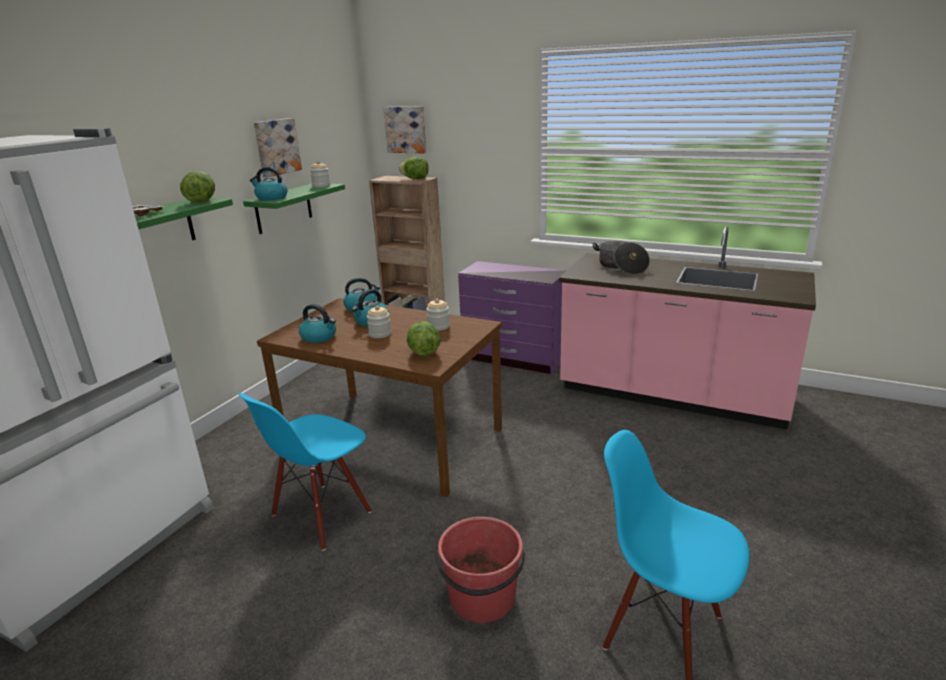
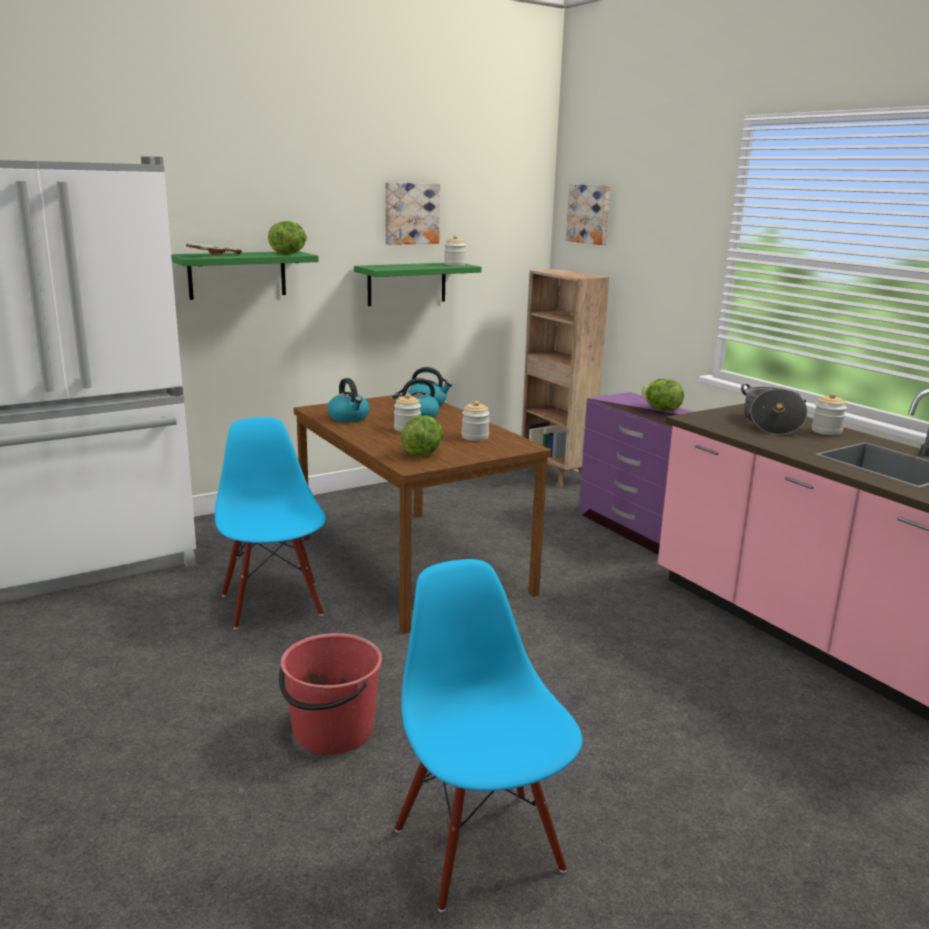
camera: 30 degrees right, 5 degrees down
(271, 198) = (382, 267): kettle -> none
(321, 515) = (273, 604): blue chair -> blue chair turned 90 degrees clockwise
(415, 179) = (580, 275): lettuce -> lettuce (661, 409)
(656, 264) = (826, 431): none -> jar

